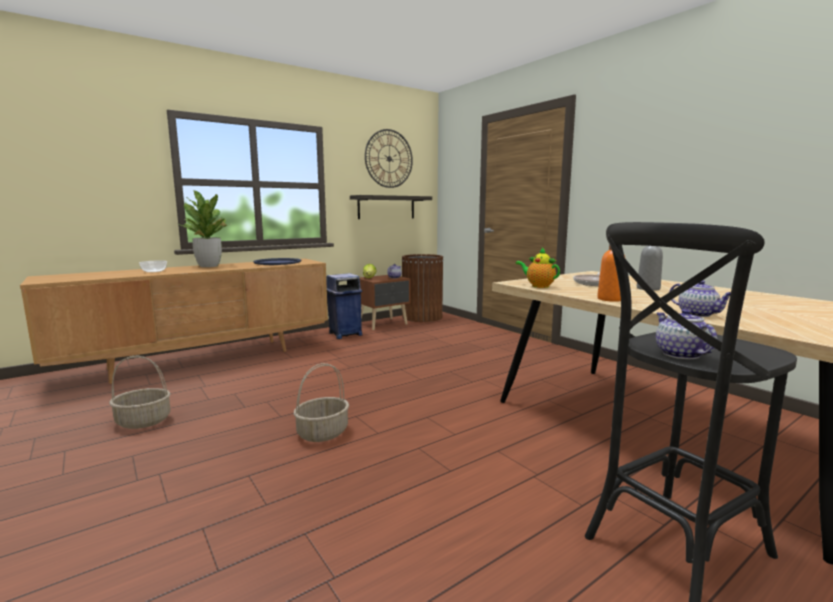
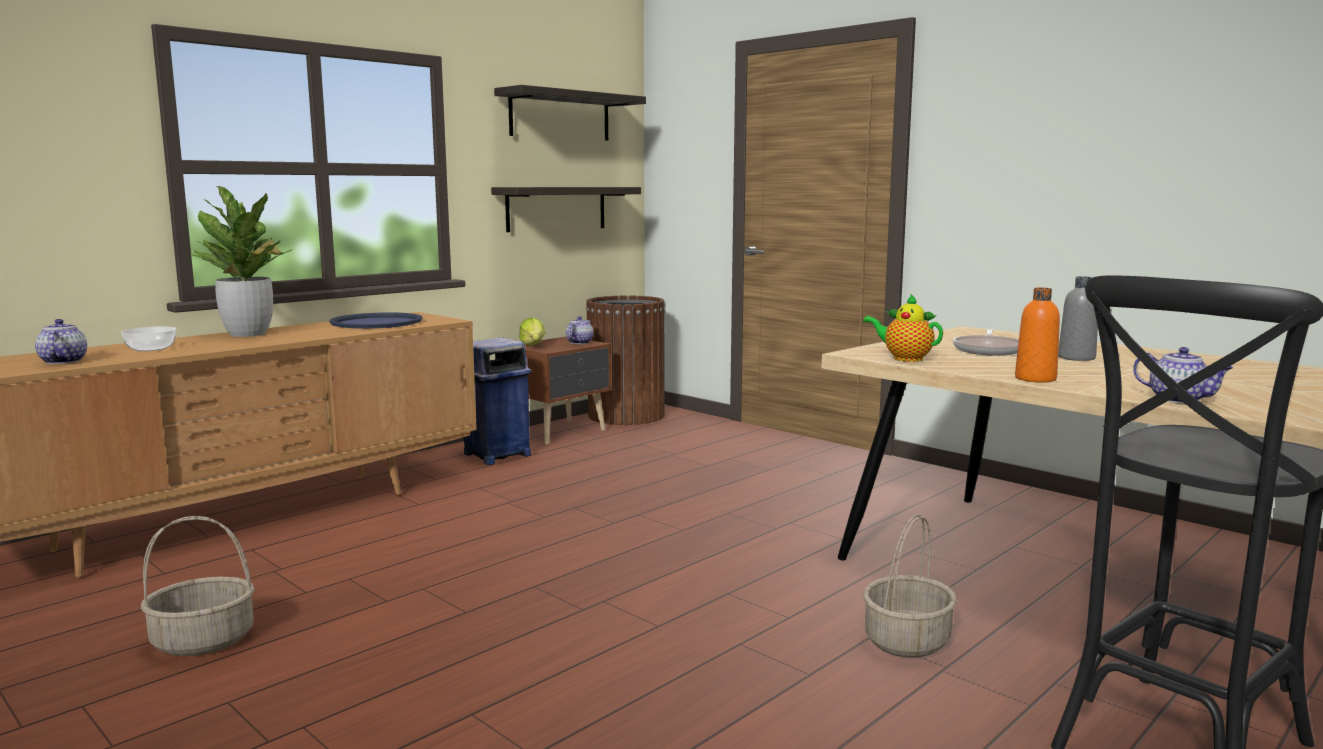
camera: 10 degrees left, 0 degrees up
(323, 432) = (560, 633): basket -> basket (906, 640)
(389, 158) = (560, 116): wall clock -> shelf
(679, 354) = (1192, 461): teapot -> teapot (63, 361)

